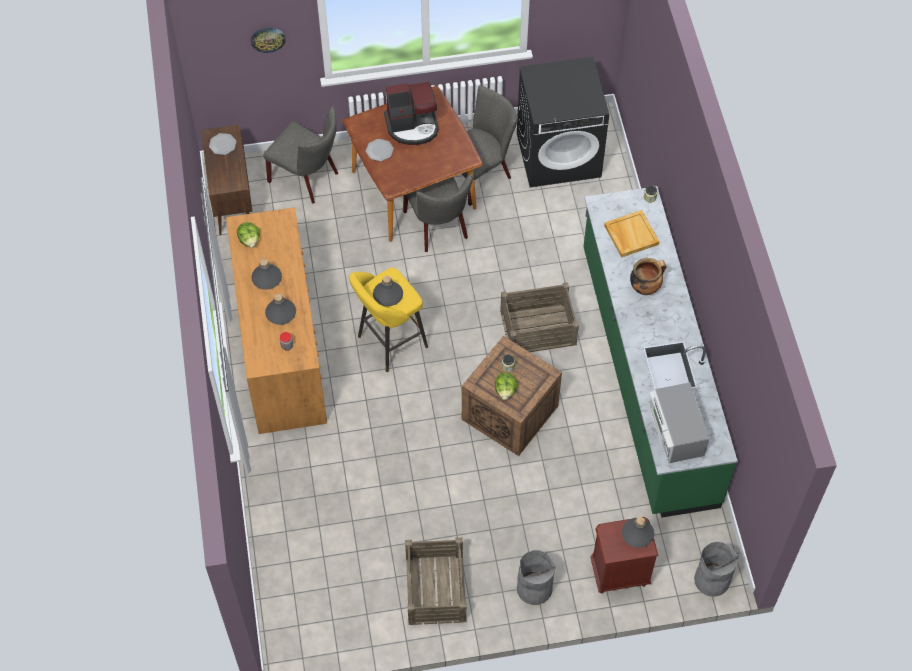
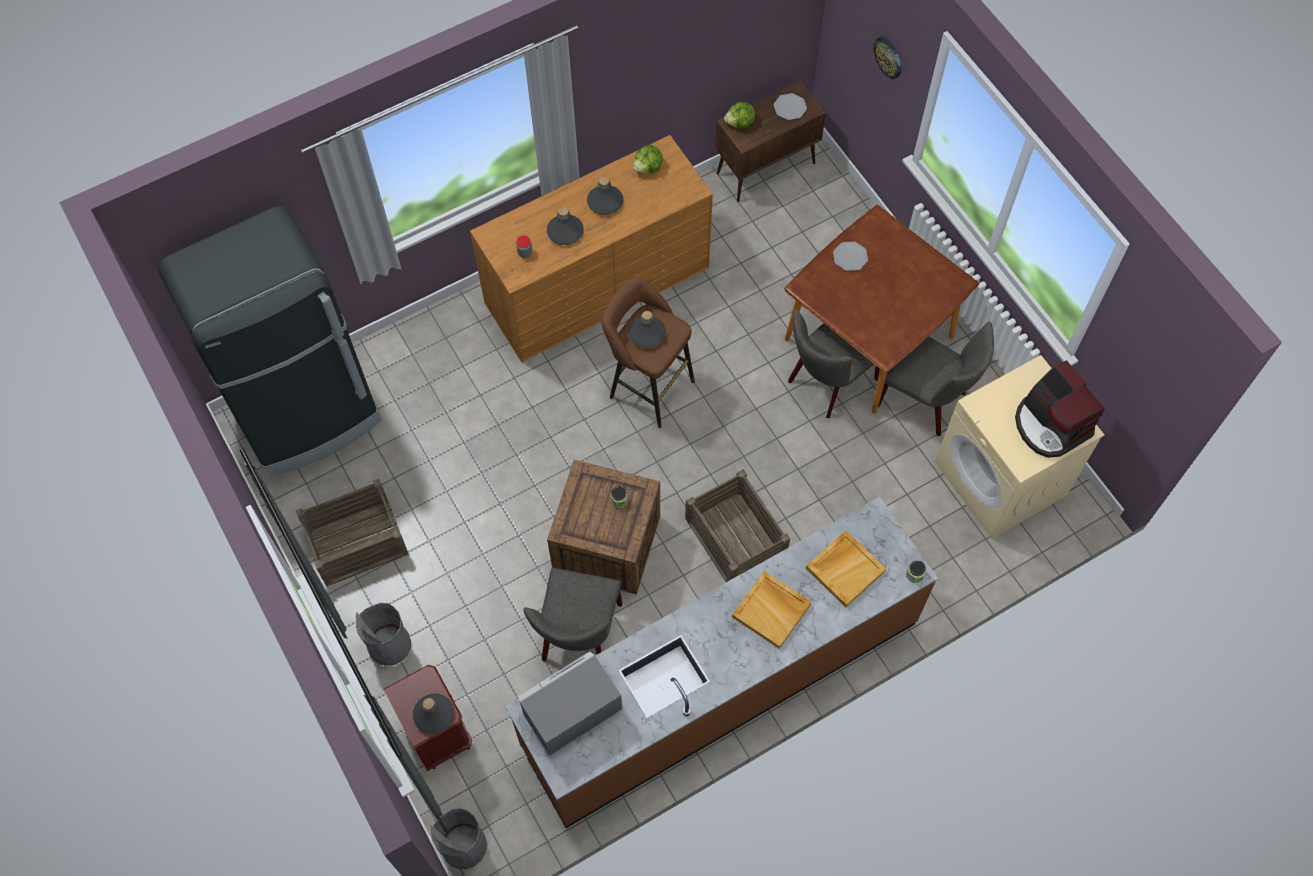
camera: 70 degrees right, 5 degrees up
(304, 595) = (309, 415): none -> black fridge
(307, 178) = (832, 227): grey chair -> grey chair (579, 637)
(389, 343) = (647, 387): yellow stool -> brown stool
(412, 126) = (903, 278): coffee machine -> coffee machine (1050, 425)
(505, 391) = (584, 508): lettuce -> lettuce (740, 123)
(559, 154) = (1001, 479): black washing machine -> beige washing machine
(645, 287) = (772, 610): cooking pot -> beige tray
(646, 375) = (720, 683): green counter -> brown counter

